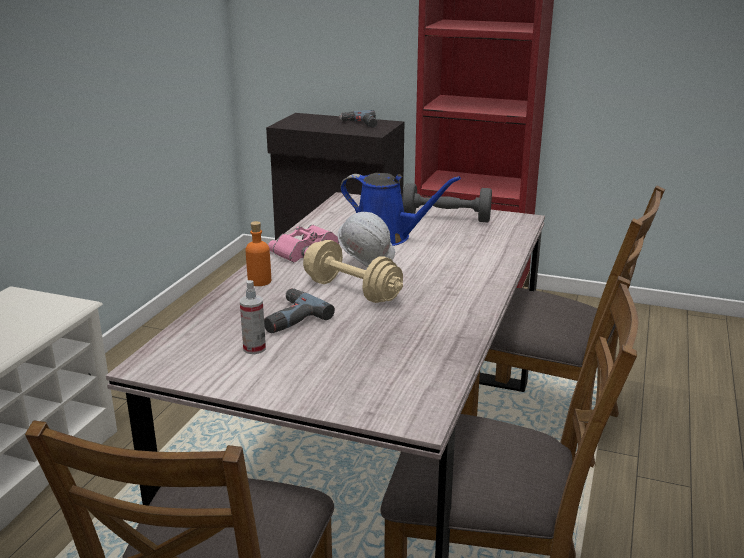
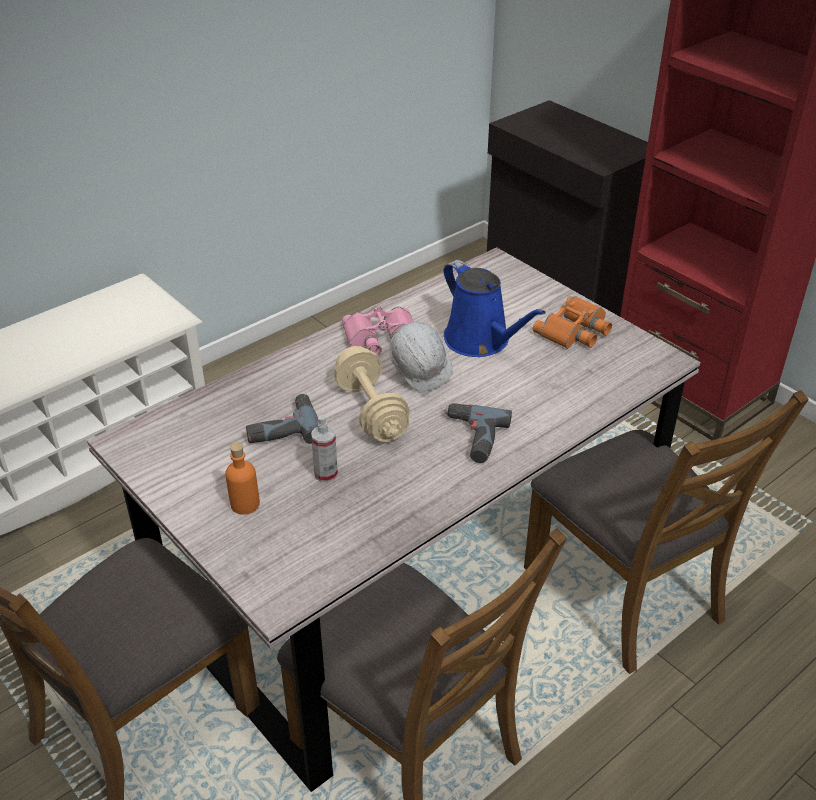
camera: 30 degrees right, 15 degrees up
(254, 348) = (221, 455): spray bottle -> spray bottle (326, 474)
(259, 281) = (299, 366): orange bottle -> orange bottle (245, 504)
(360, 124) = (603, 142): power drill -> power drill (472, 438)
(446, 218) = (575, 330): grey dumbbell -> orange binoculars

